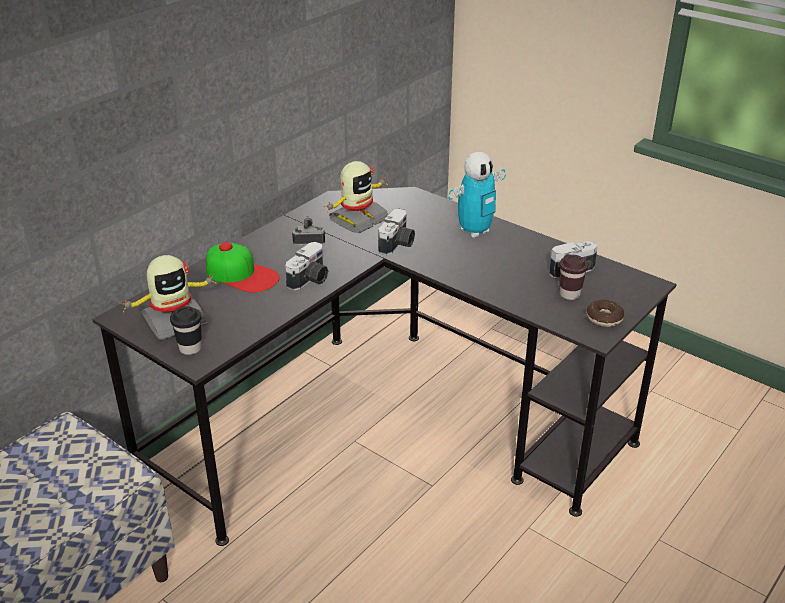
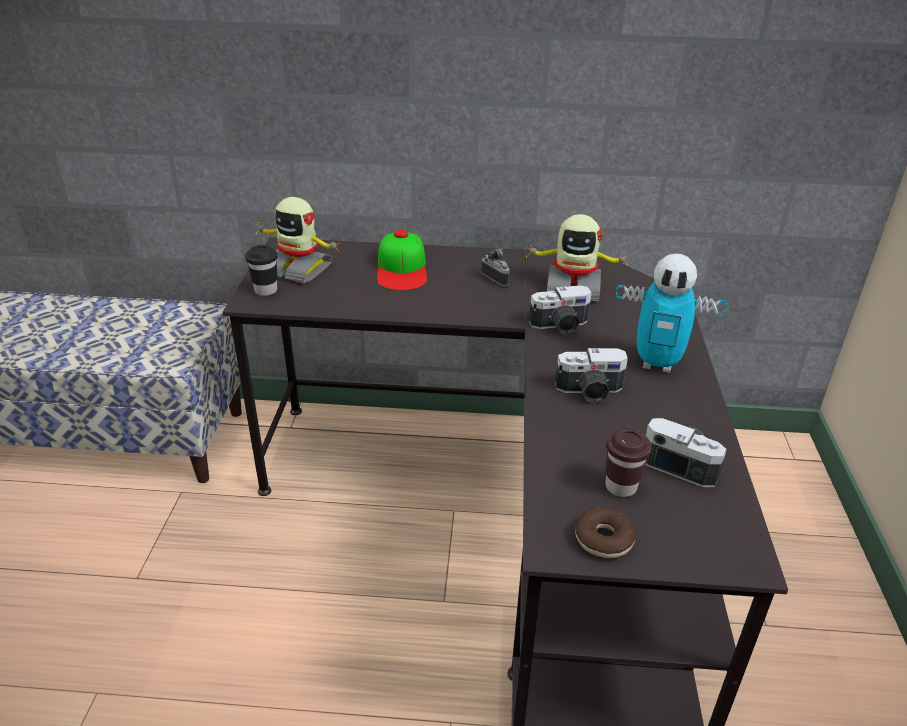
camera: 55 degrees right, 0 degrees up
(310, 280) = (434, 304): camera -> camera (590, 392)

